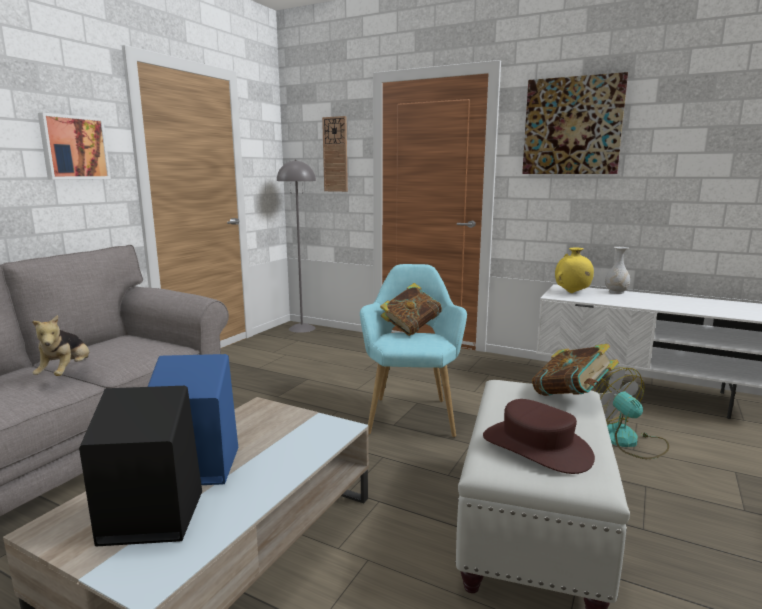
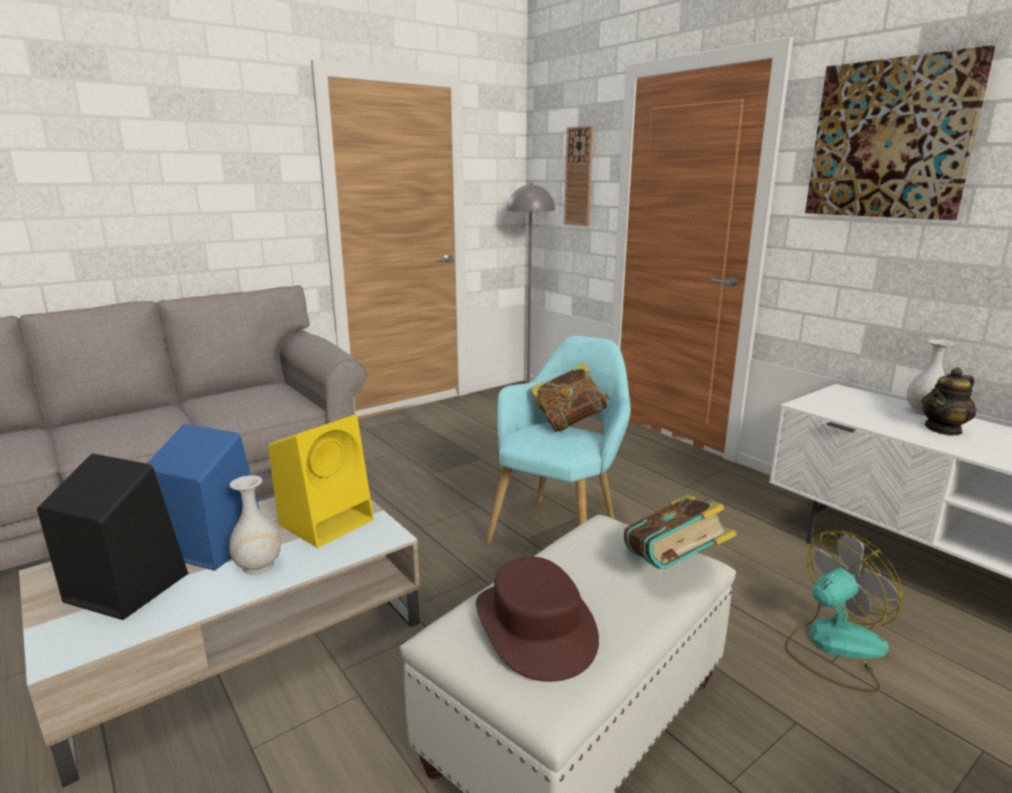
camera: 25 degrees right, 5 degrees up
(66, 373) = (183, 418): plush toy -> none
(74, 148) = (251, 179): picture -> none
(261, 471) = (258, 566): none -> white vase
(282, 428) = (328, 521): none -> yellow speaker
(572, 293) = (844, 403): yellow vase -> none
(628, 441) = (834, 647): fan -> fan turned 60 degrees clockwise
(636, 299) = (943, 429): none -> teapot

